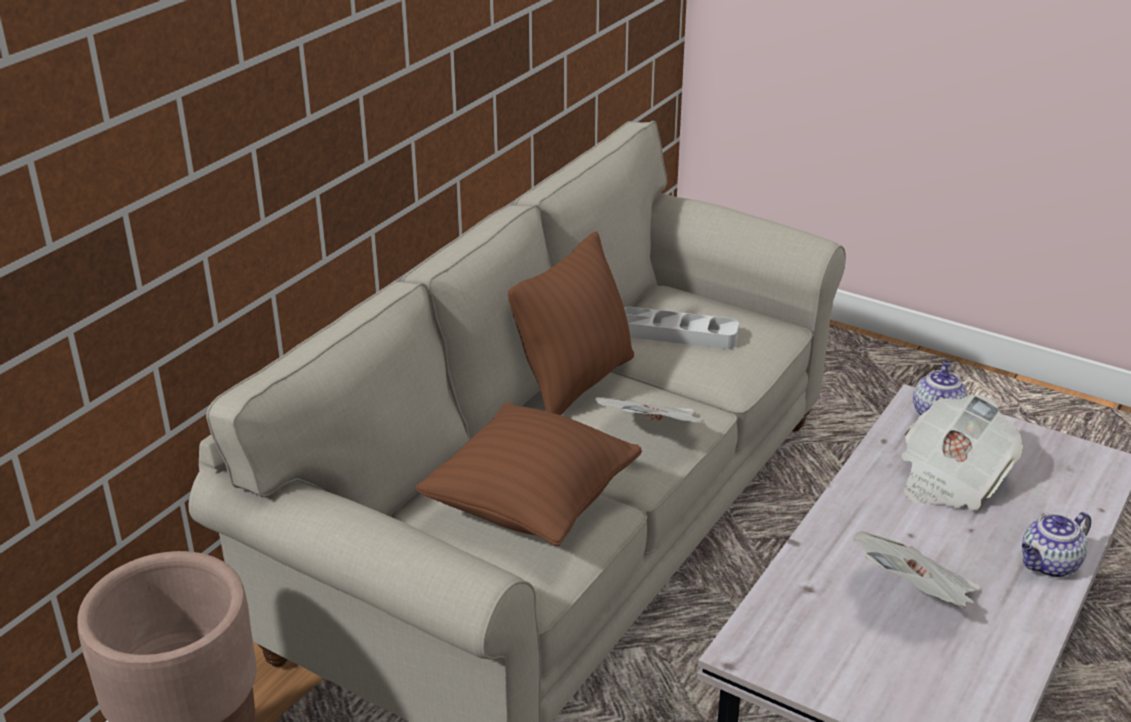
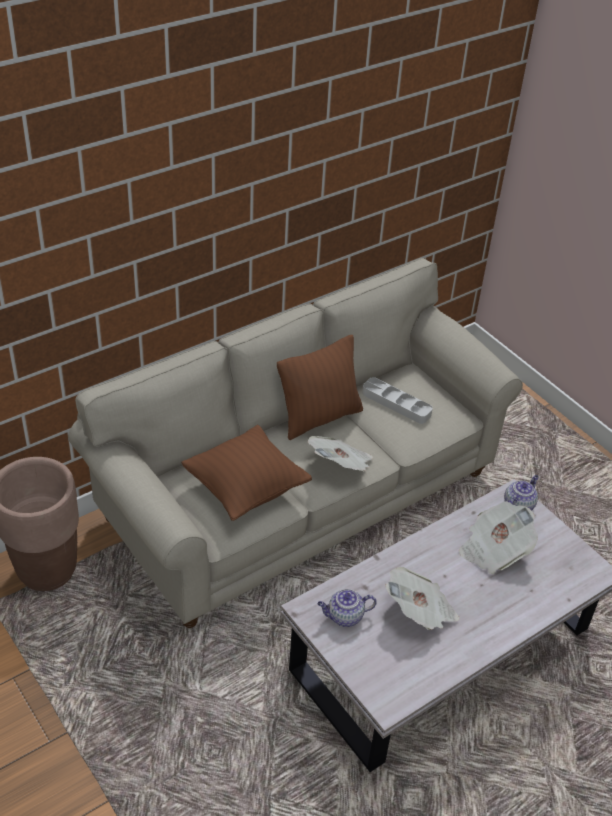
camera: 20 degrees right, 10 degrees up
(1049, 565) = (509, 621): teapot -> teapot (344, 617)

